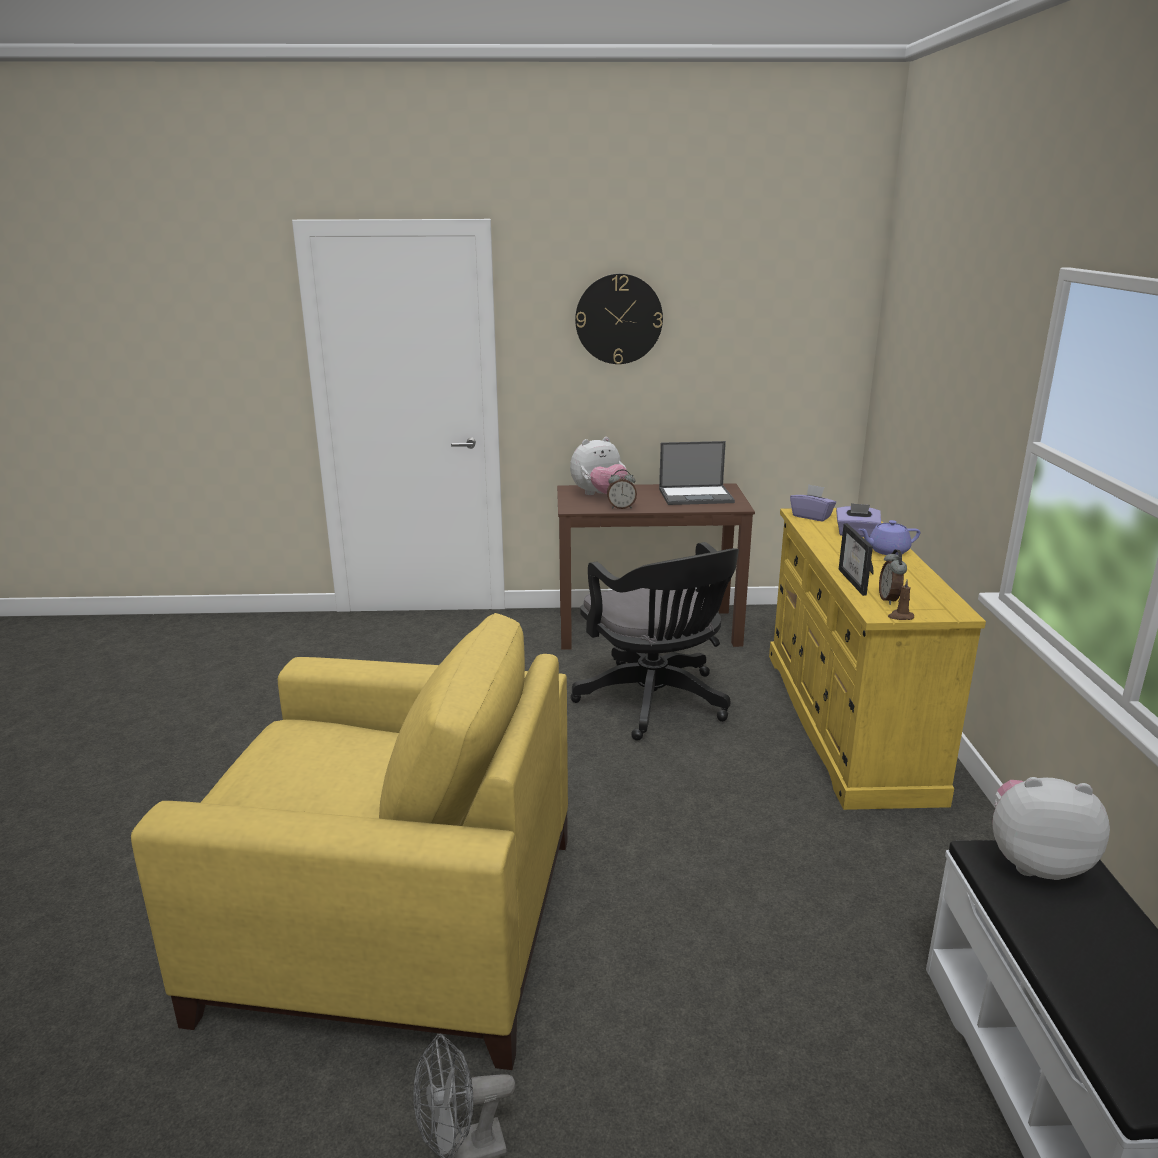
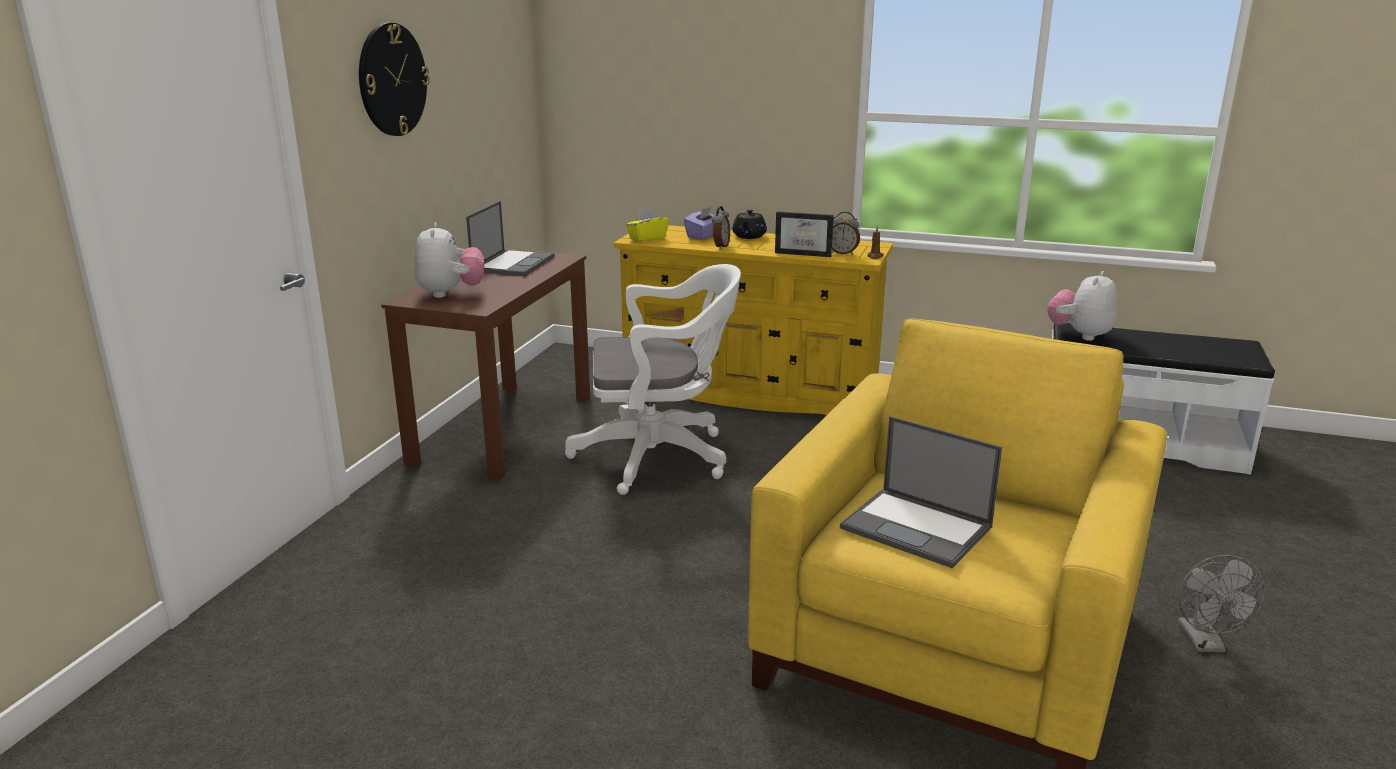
camera: 70 degrees left, 0 degrees up
(304, 756) = (918, 528): none -> laptop
(621, 507) = (506, 291): alarm clock -> alarm clock (720, 246)
(656, 703) = (660, 457): black office chair -> white office chair
(811, 516) = (647, 238): purple tissue box -> yellow tissue box
(887, 551) = (749, 236): purple teapot -> black teapot

